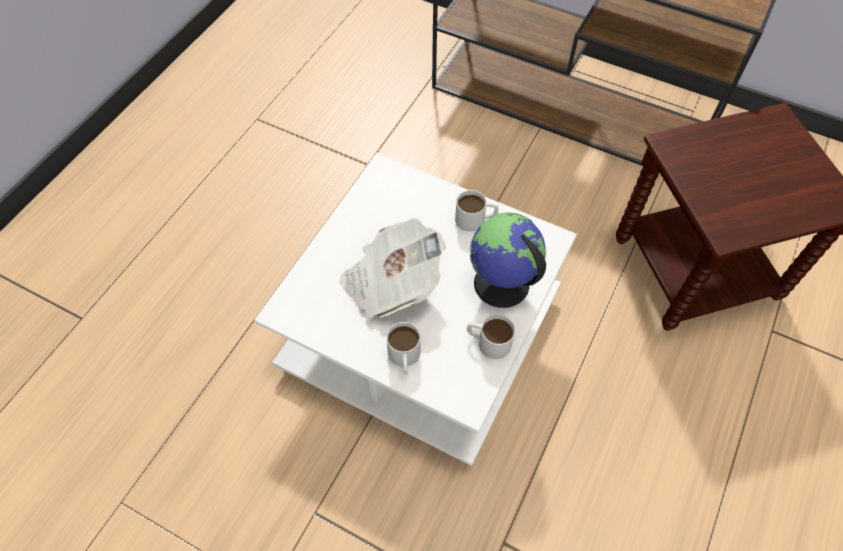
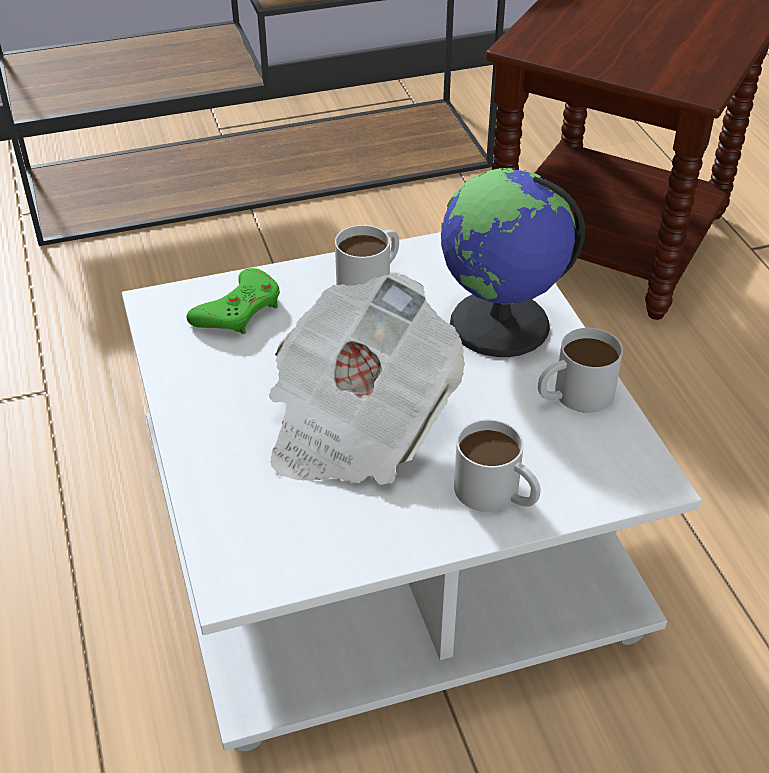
camera: 45 degrees left, 15 degrees down
(407, 195) = (239, 310): none -> green game controller

